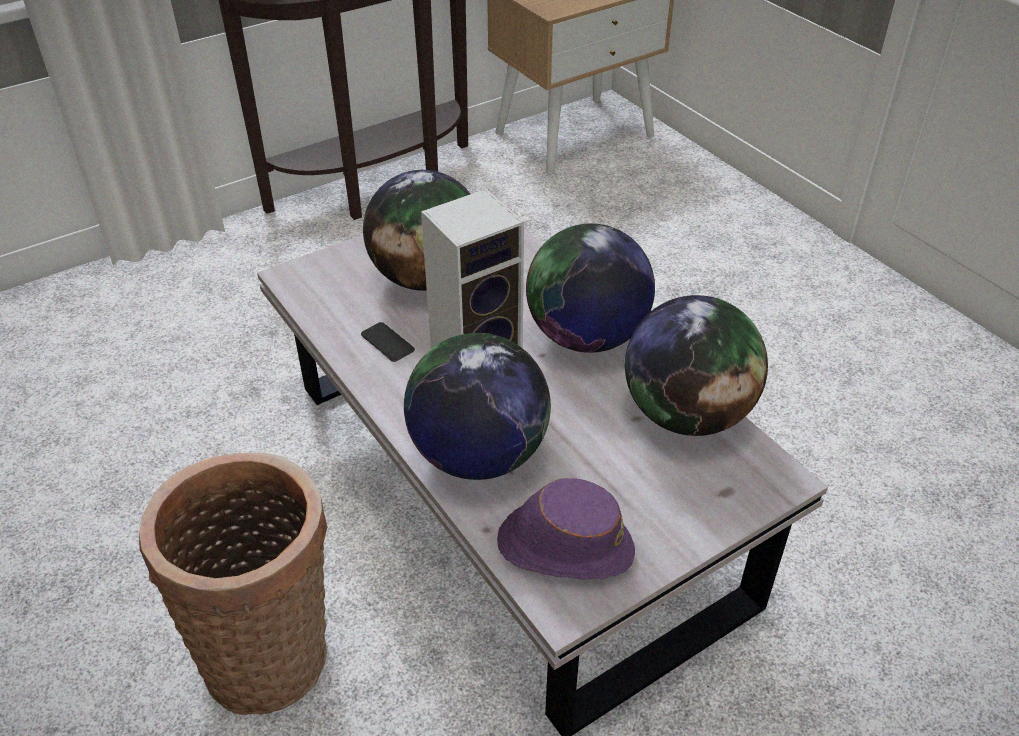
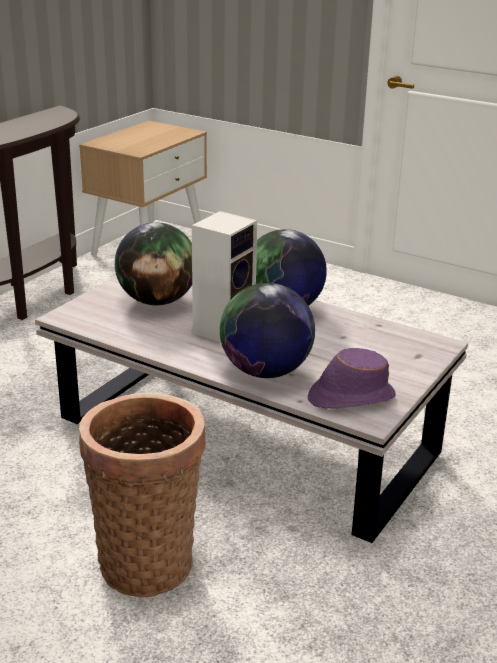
camera: 25 degrees left, 15 degrees down
(387, 342) = (160, 335): phone -> none
(687, 414) = (369, 329): globe -> none

